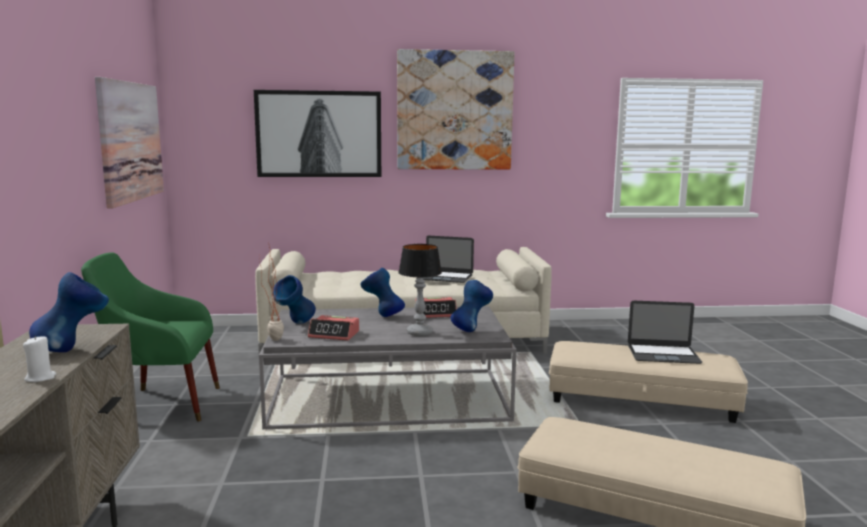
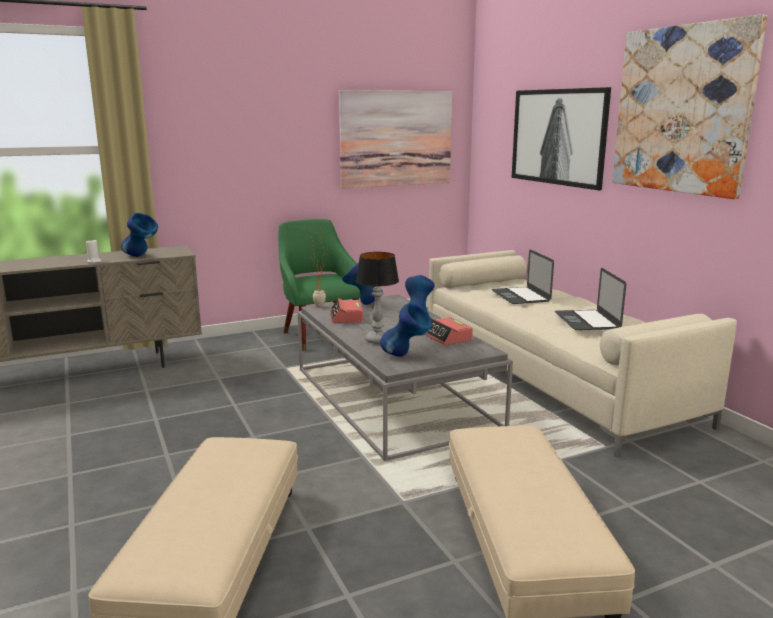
camera: 70 degrees right, 5 degrees up
(663, 354) = (540, 493): laptop -> laptop (520, 296)

